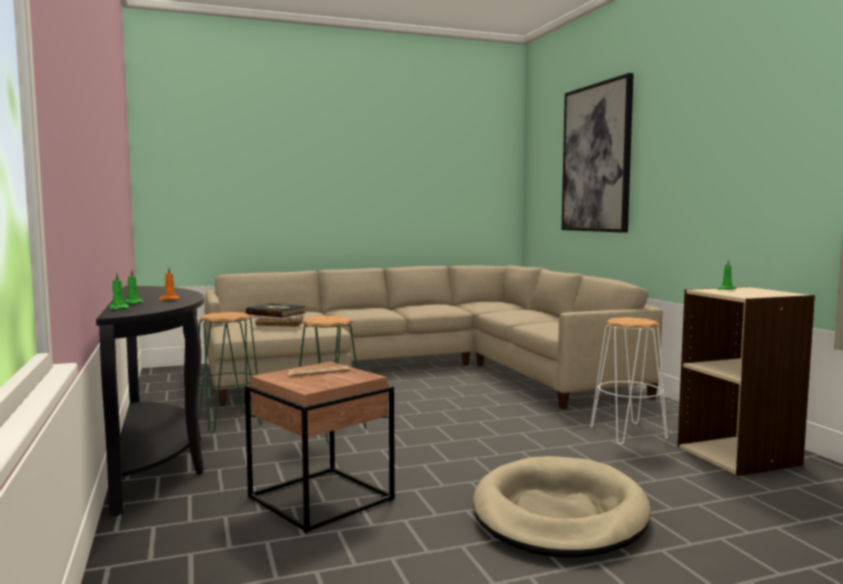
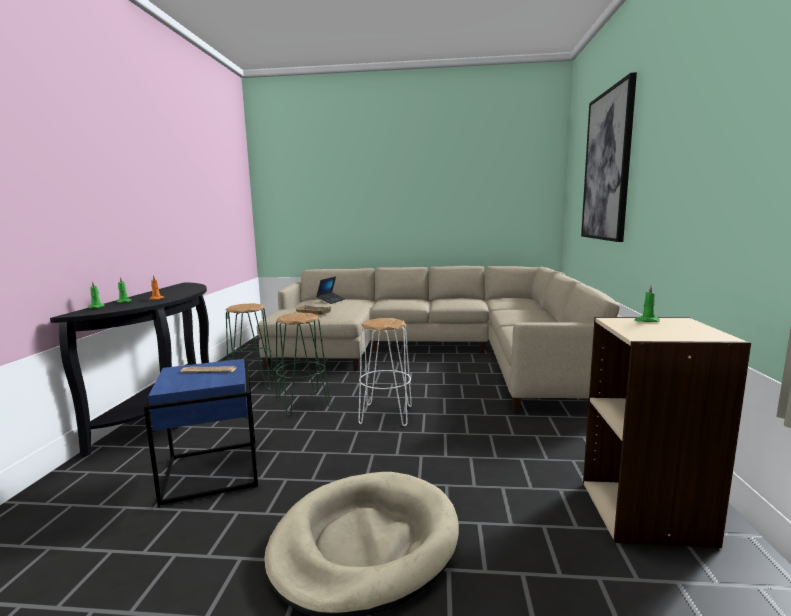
camera: 25 degrees right, 5 degrees up
(276, 313) = (331, 301): book -> laptop
(319, 498) = (211, 471): brown side table -> blue side table
(628, 433) = (547, 454): white stool -> white stool (386, 415)

